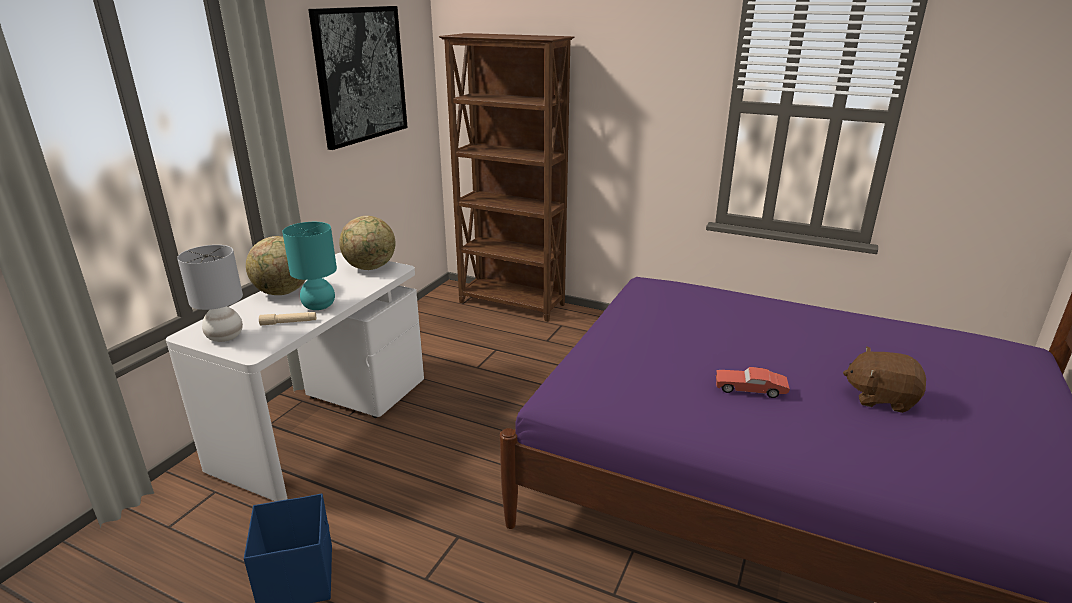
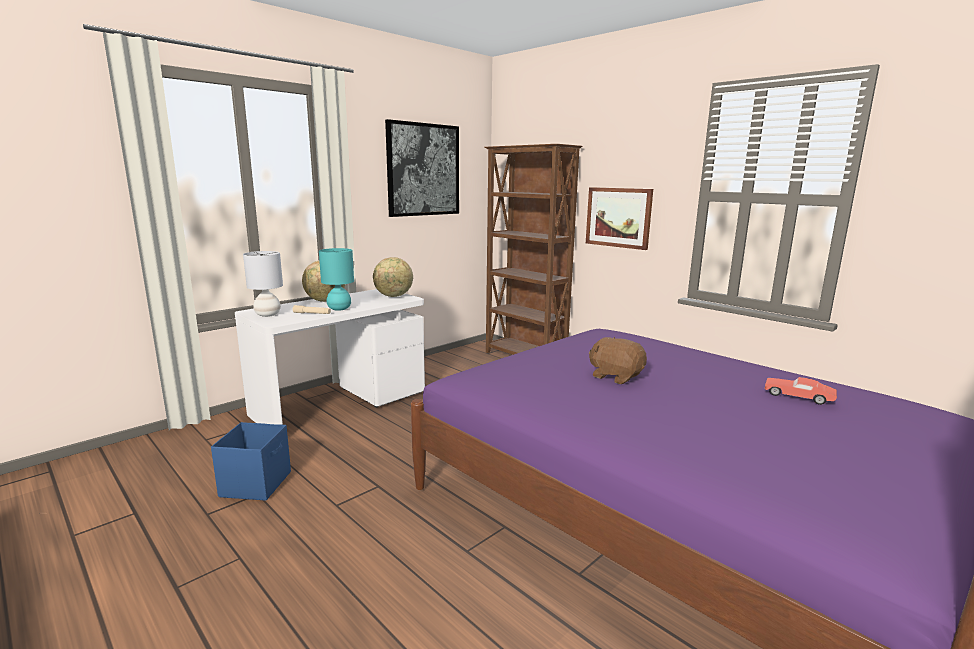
camera: 20 degrees right, 10 degrees down
(626, 129) = (618, 217): none -> picture
(750, 390) = (616, 395): red toy car -> red toy car (798, 397)
(880, 398) = (739, 418): brown plush toy -> brown plush toy (615, 376)

